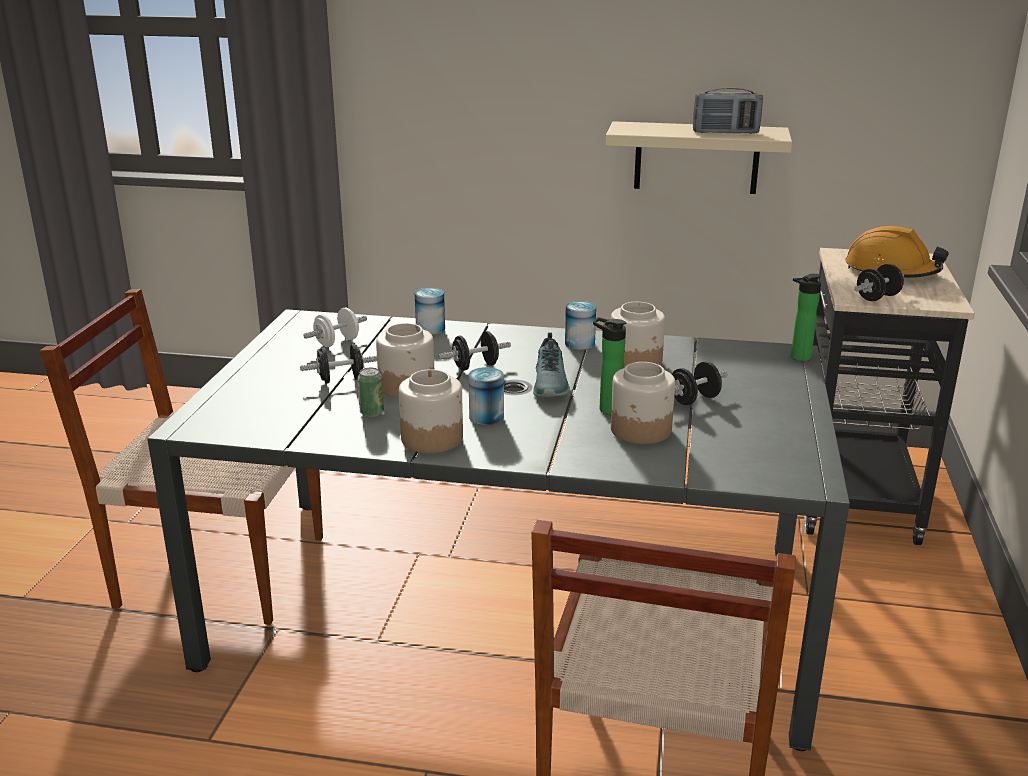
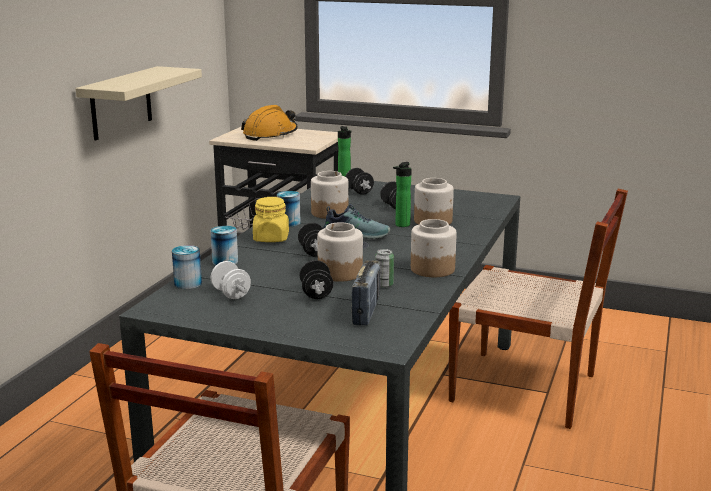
camera: 80 degrees left, 5 degrees down
(486, 417) = (402, 254): can -> can (188, 283)
(516, 341) = (271, 238): none -> yellow jar
(725, 133) = (159, 74): radio -> radio (366, 312)
(877, 298) = (312, 142): black dumbbell -> black dumbbell (359, 192)

